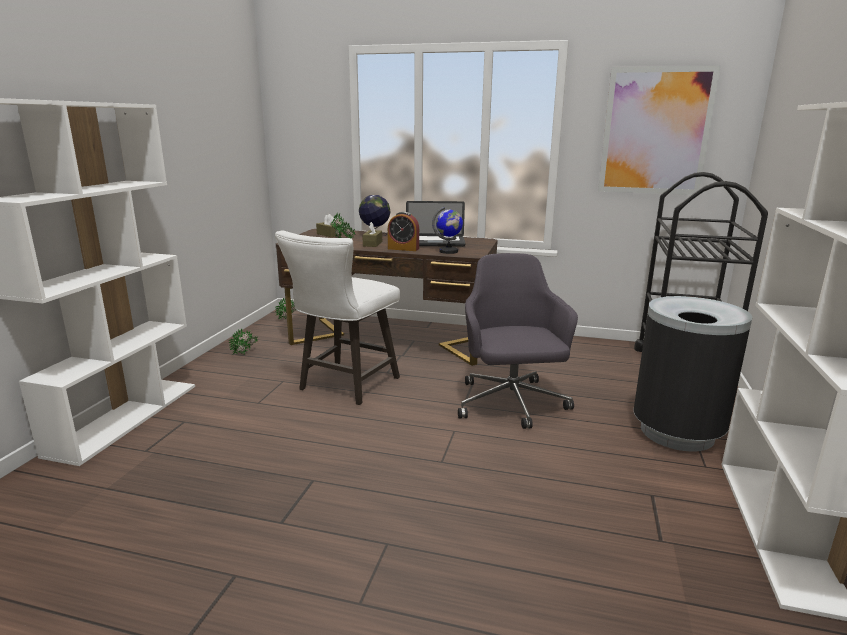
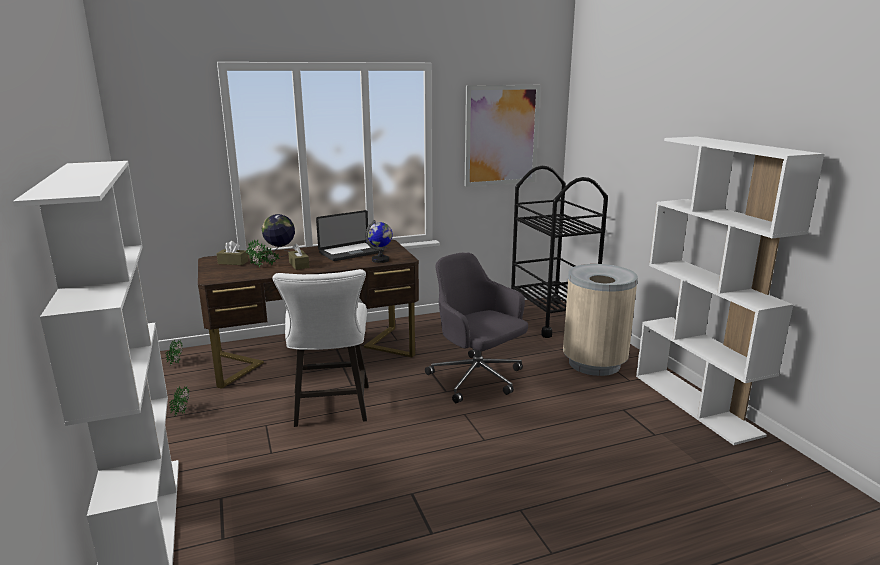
camera: 35 degrees left, 0 degrees up
(403, 249) = (337, 265): alarm clock -> none
(677, 432) = (594, 363): black trash can -> beige trash can

